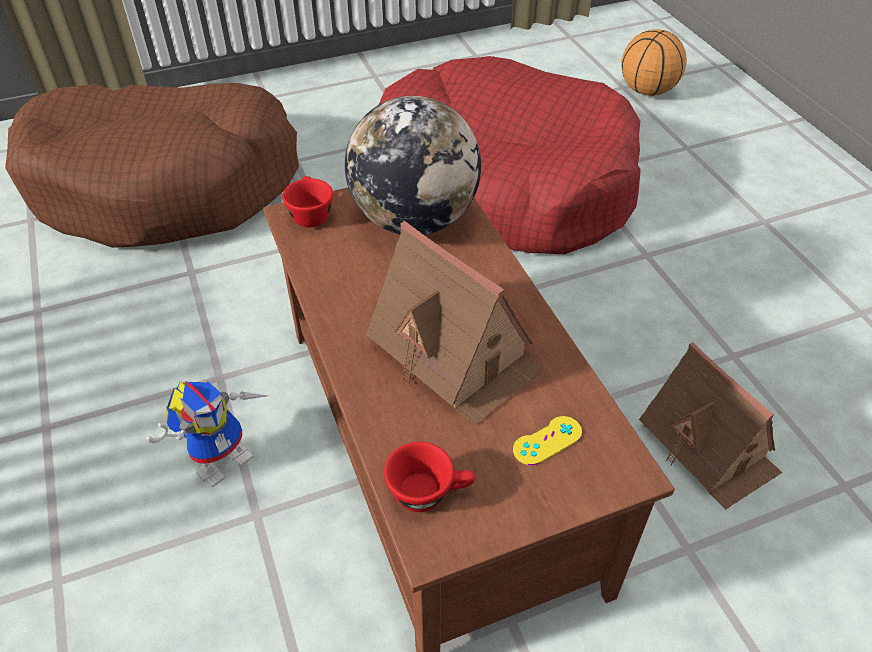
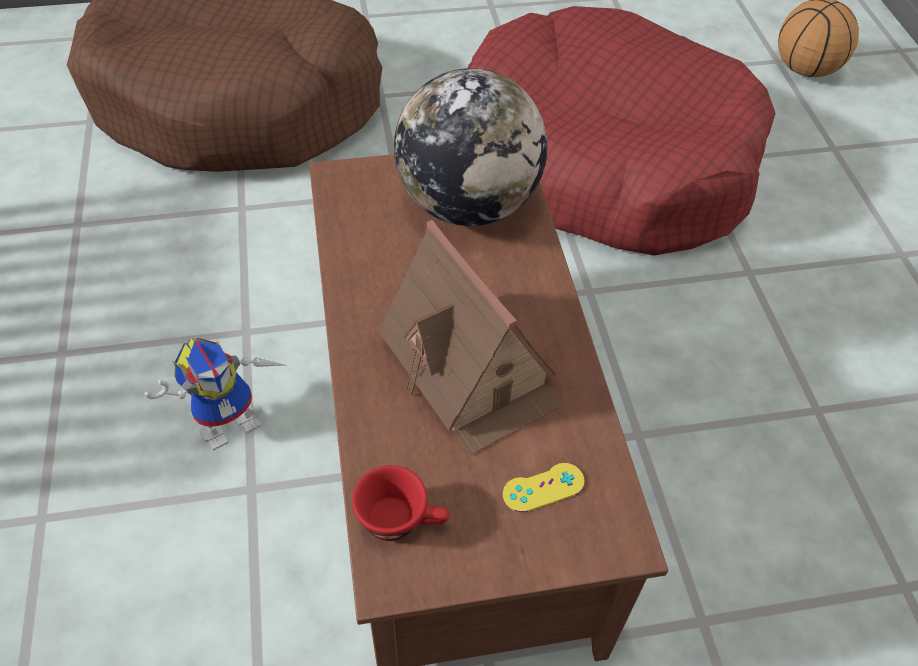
camera: 10 degrees right, 5 degrees up
(309, 213) = (356, 178): red cup -> none
(708, 446) = (758, 510): toy house -> none

